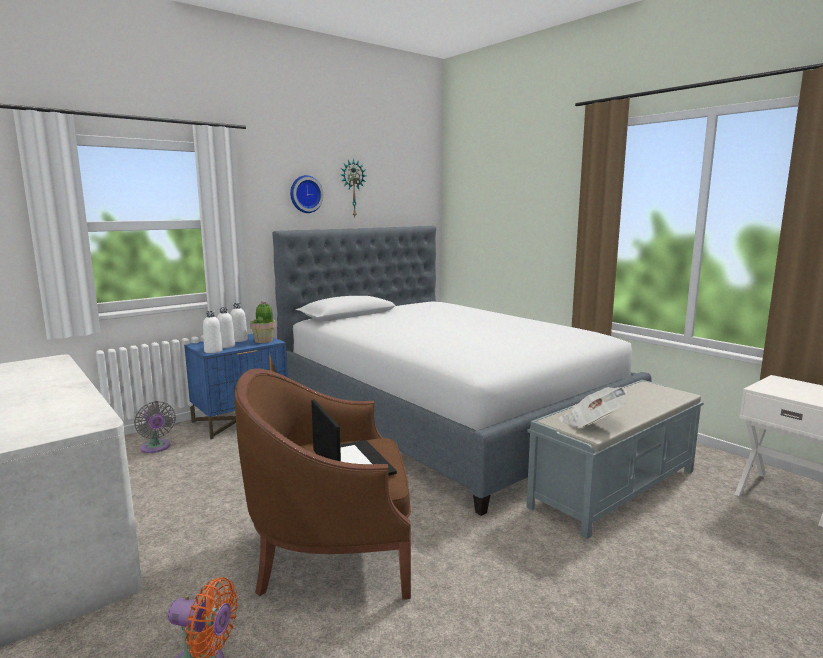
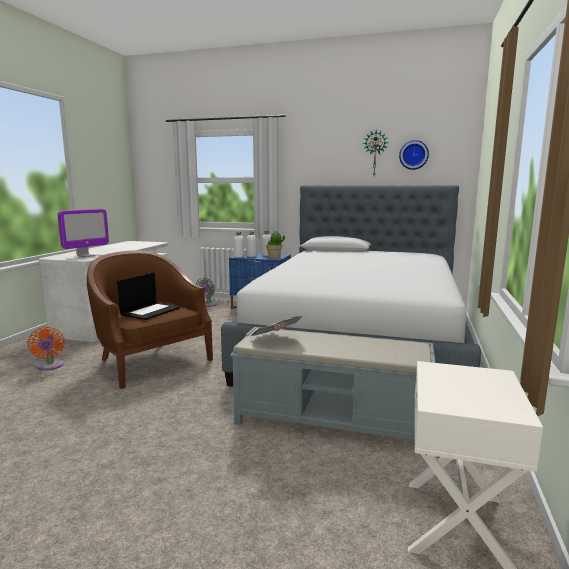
camera: 55 degrees right, 0 degrees up
(59, 418) = (86, 256): none -> monitor
(305, 194) = (333, 159): wall clock -> wall clock (413, 155)

